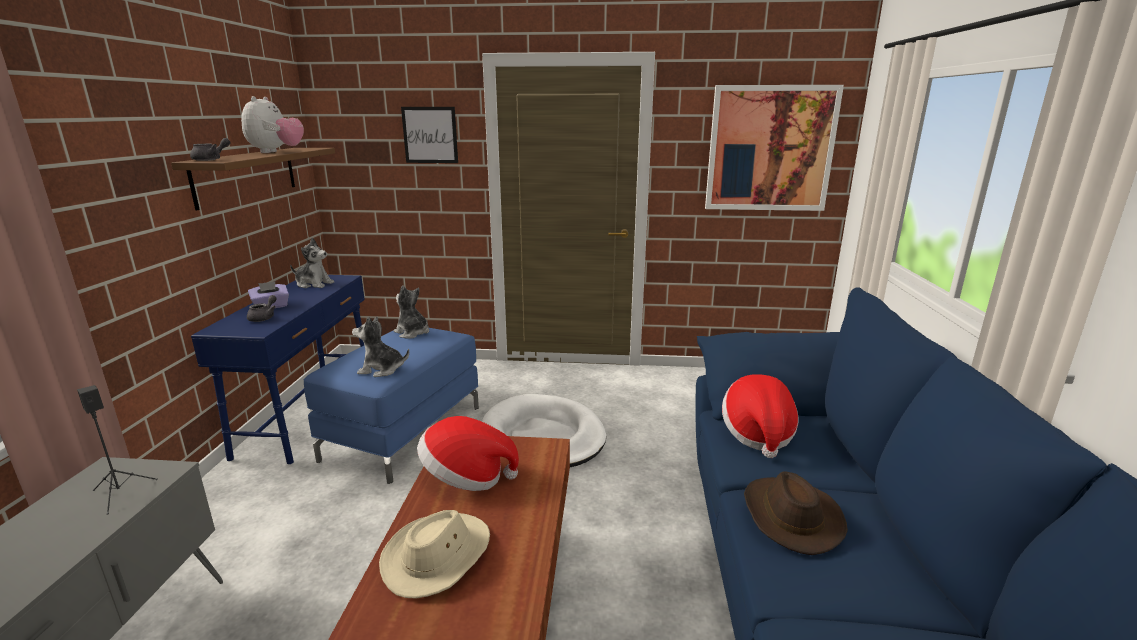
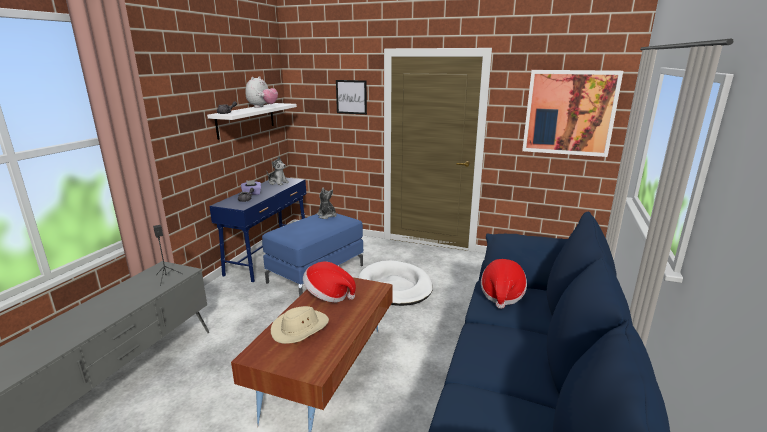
camera: 15 degrees right, 0 degrees up
(246, 175) = (246, 120): brown shelf -> white shelf
(381, 369) = (302, 234): plush toy -> none
(789, 516) = (492, 339): brown hat -> none

